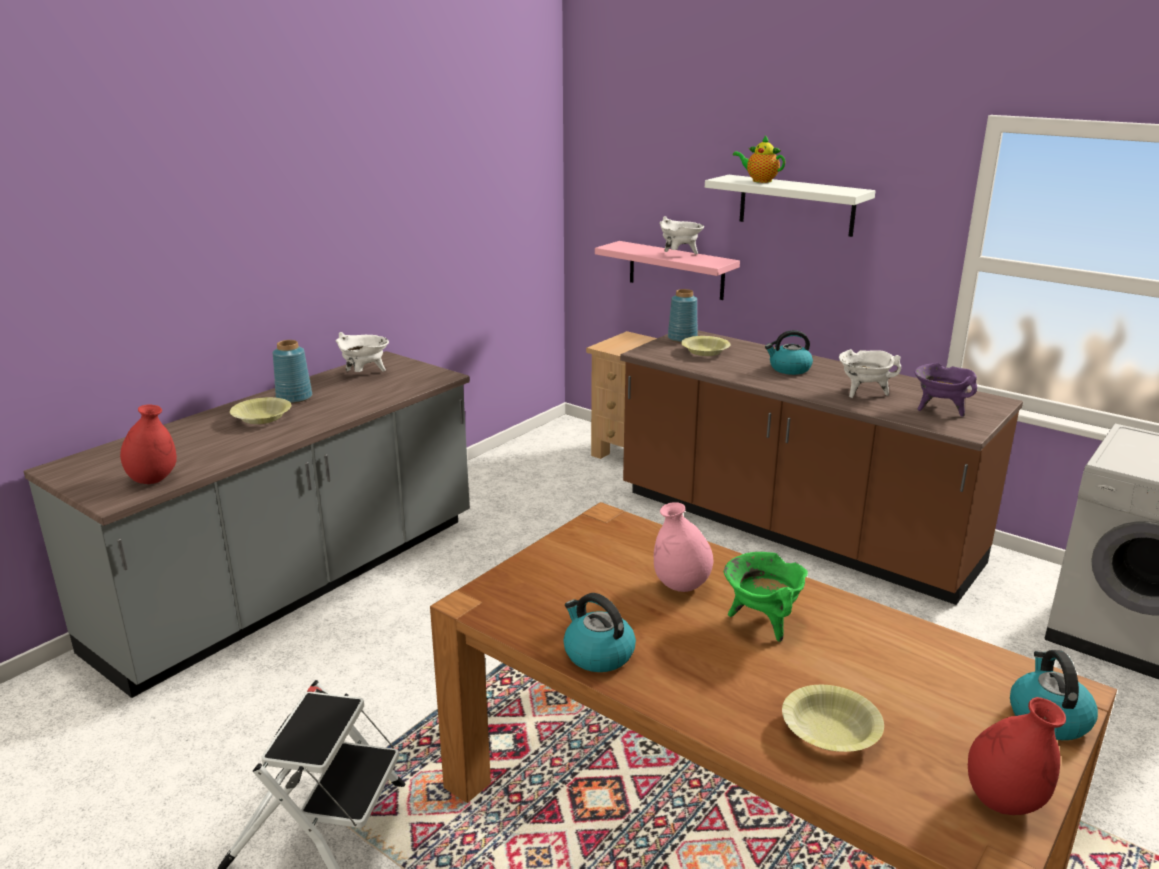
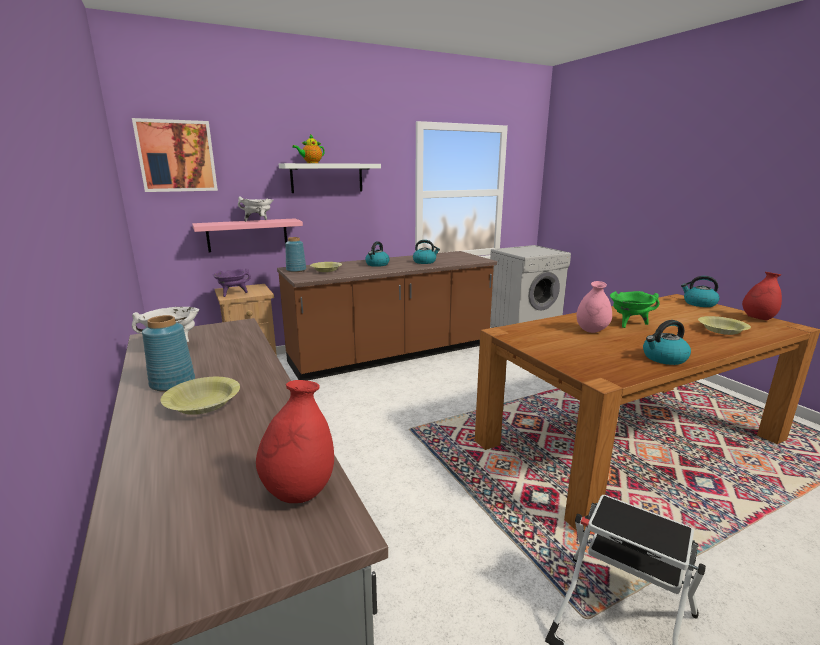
camera: 65 degrees left, 5 degrees down
(615, 153) = (176, 156): none -> picture
(863, 393) = (425, 262): white cooking pot -> kettle
(940, 409) = (457, 258): purple cooking pot -> purple cooking pot (233, 294)

